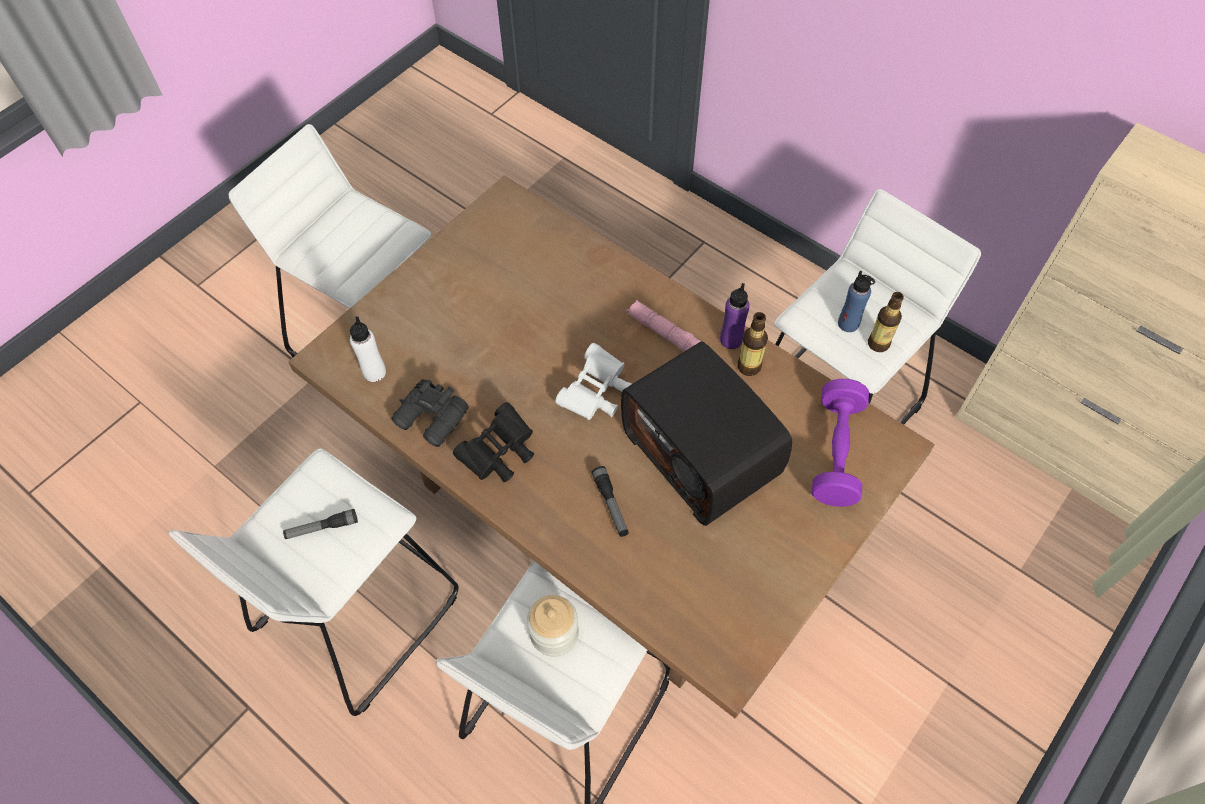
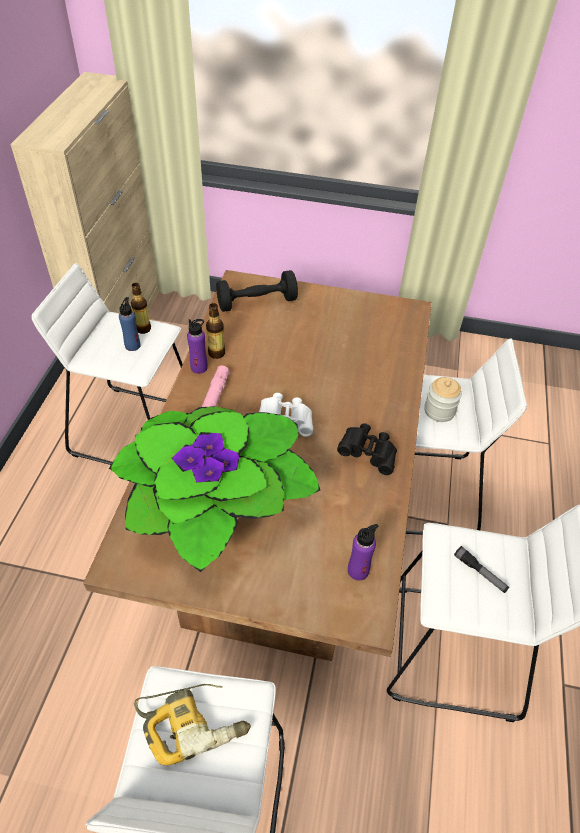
camera: 120 degrees left, 10 degrees down
(363, 241) = (193, 722): none -> power drill
(374, 372) = (358, 570): white bottle -> purple bottle
(432, 420) = (371, 507): black binoculars -> none
(526, 289) = (214, 502): none -> potted plant
(611, 504) = (361, 384): flashlight -> none
(703, 453) = (295, 355): radio -> none
(836, 453) = (257, 302): purple dumbbell -> black dumbbell

